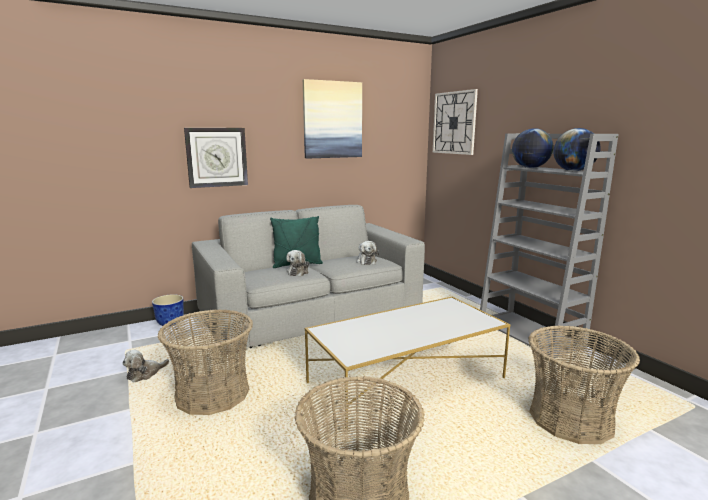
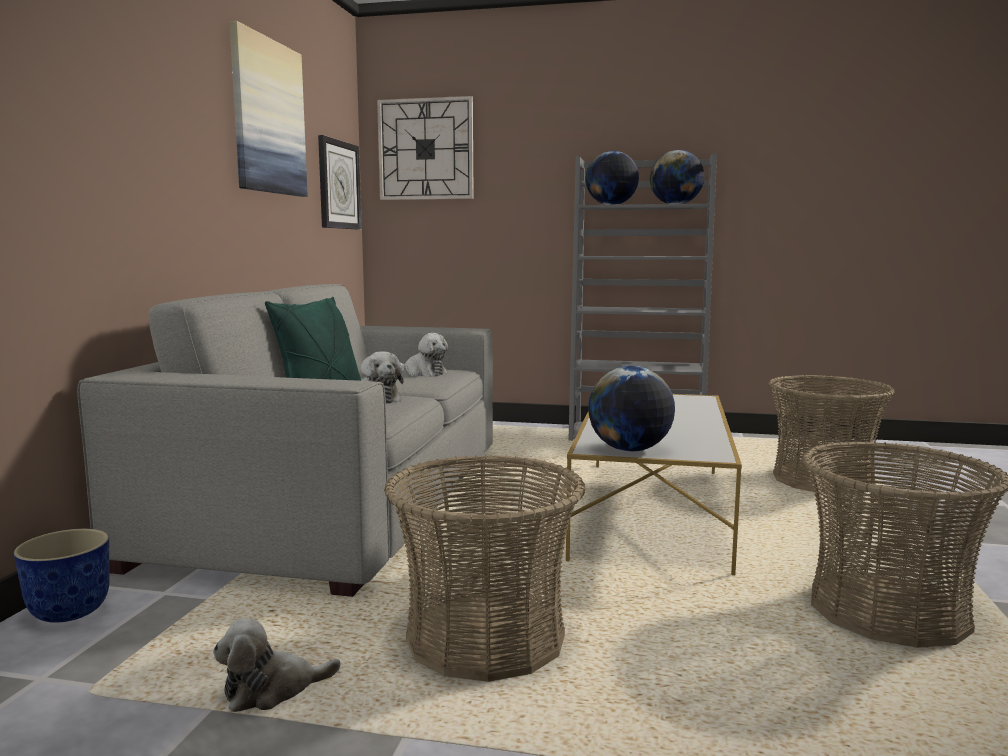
camera: 50 degrees left, 5 degrees down
(145, 374) = (272, 691): plush toy -> plush toy turned 75 degrees clockwise
(217, 157) = (109, 162): wall clock -> wall clock (338, 185)
(333, 337) = (630, 450): none -> globe

